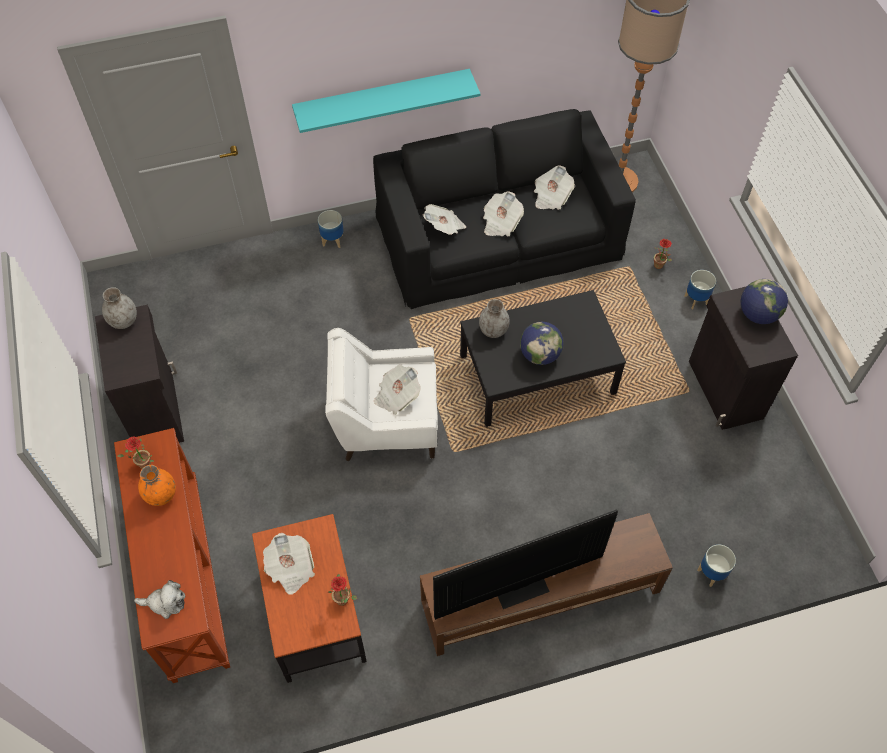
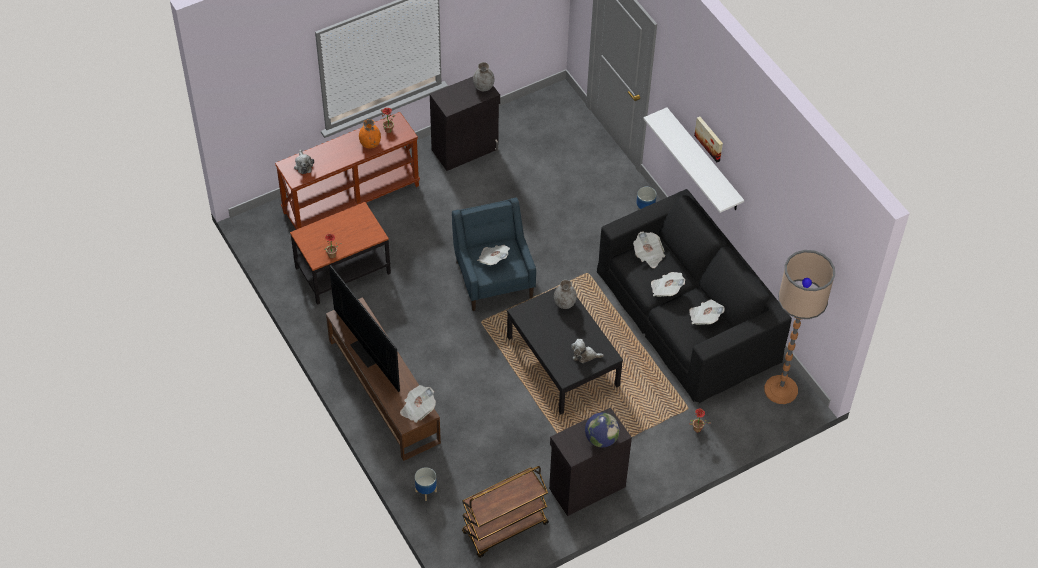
camera: 75 degrees right, 5 degrees down
(290, 569) = (346, 226): newspaper -> newspaper (417, 409)
(382, 98) = (703, 161): turquoise shelf -> white shelf
(385, 58) = (710, 138): none -> picture
(386, 422) = (494, 277): white armchair -> blue armchair
(539, 355) = (551, 334): globe -> none
(579, 327) = (584, 355): none -> plush toy
(696, 300) = (670, 459): planter -> none
(776, 491) = (504, 529): none -> brown cart

